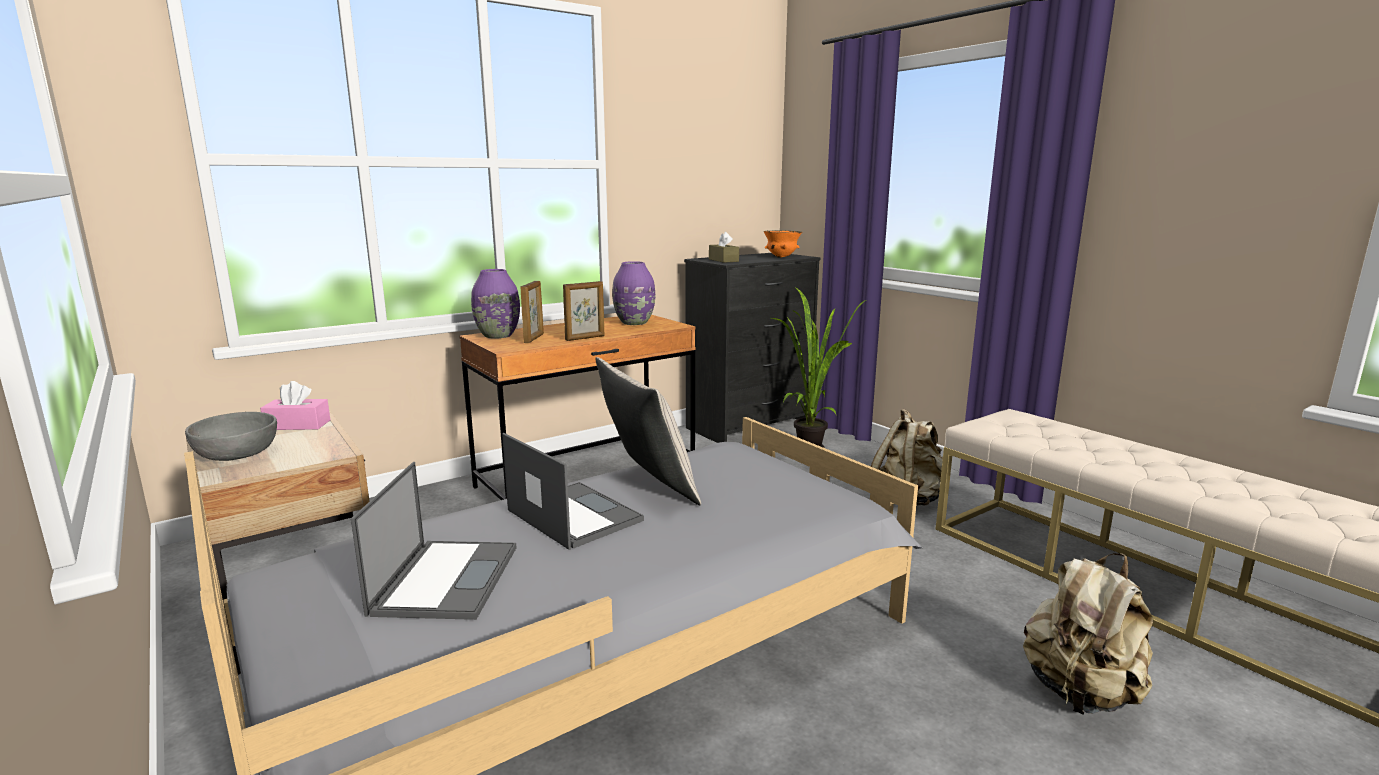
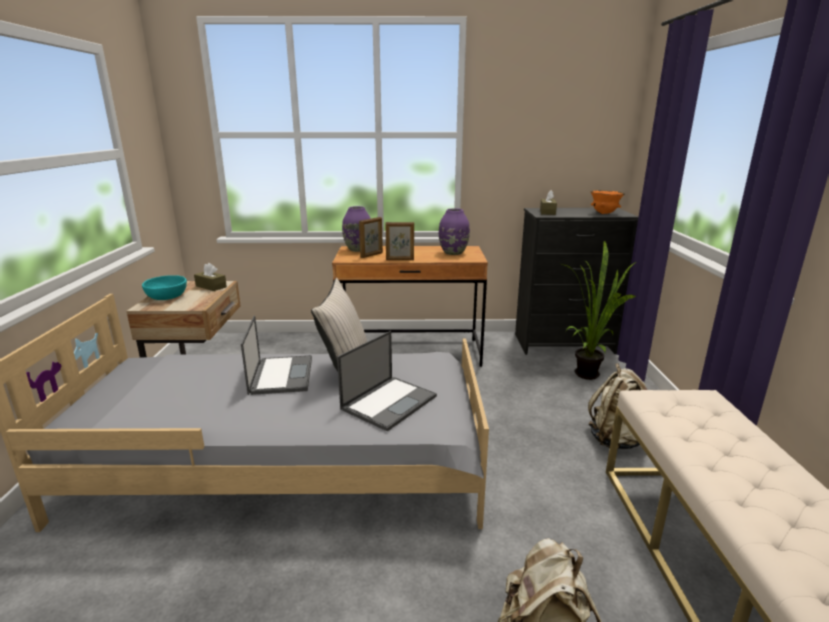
camera: 35 degrees right, 5 degrees up
(237, 453) = (167, 296): grey bowl -> turquoise bowl
(297, 425) = (211, 286): pink tissue box -> brown tissue box
(446, 578) = (180, 389): laptop -> laptop (389, 402)

